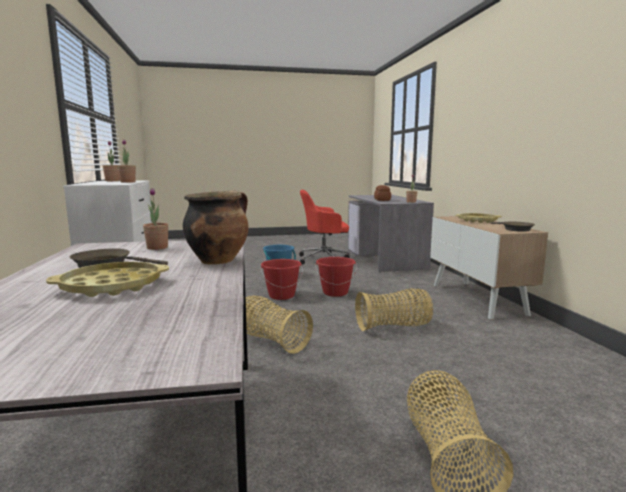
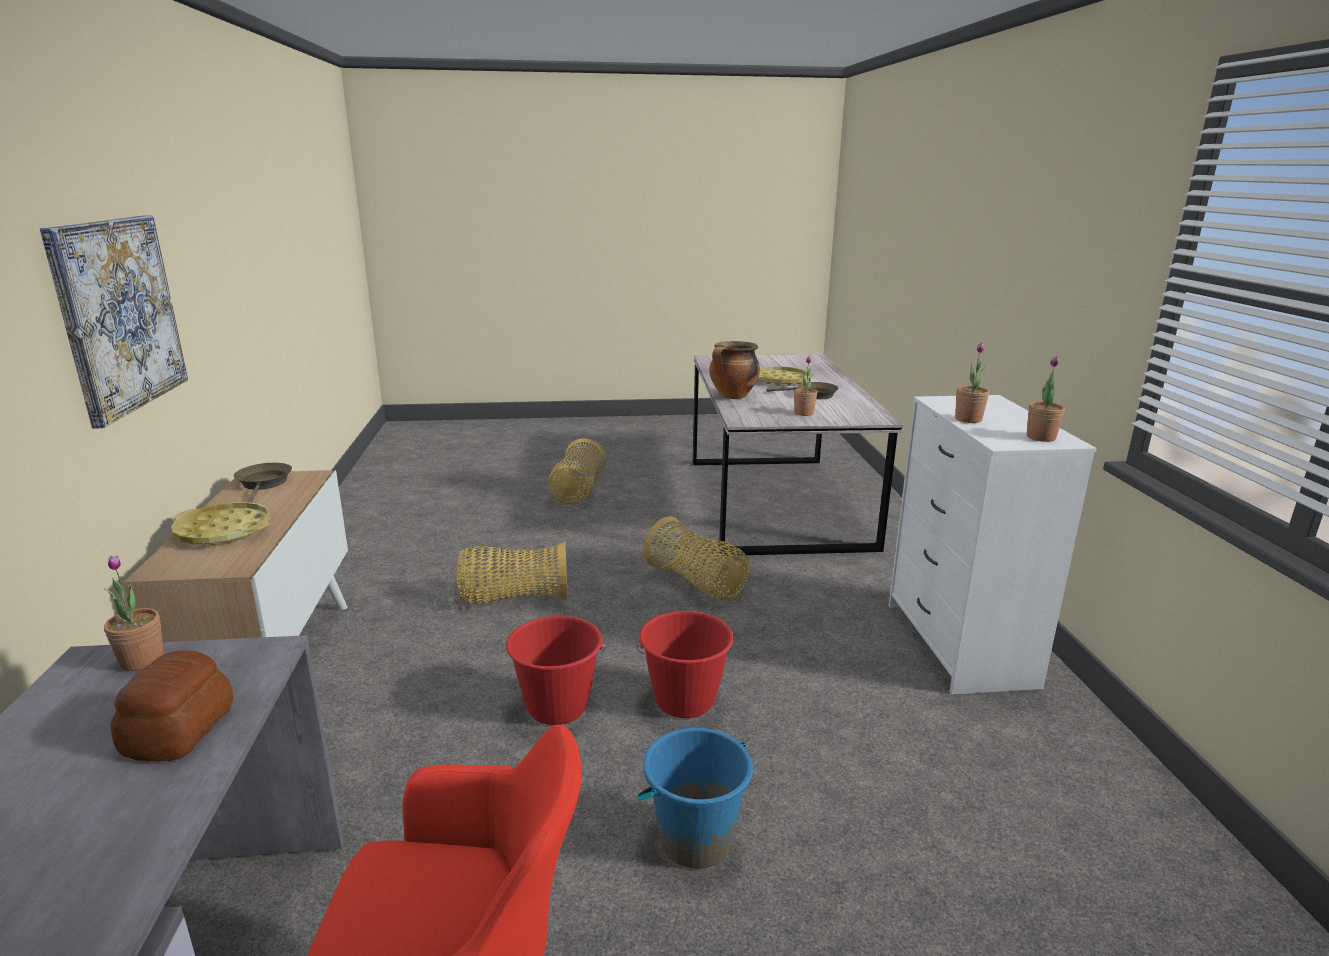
camera: 175 degrees left, 10 degrees up
(513, 127) = (118, 315): none -> picture

